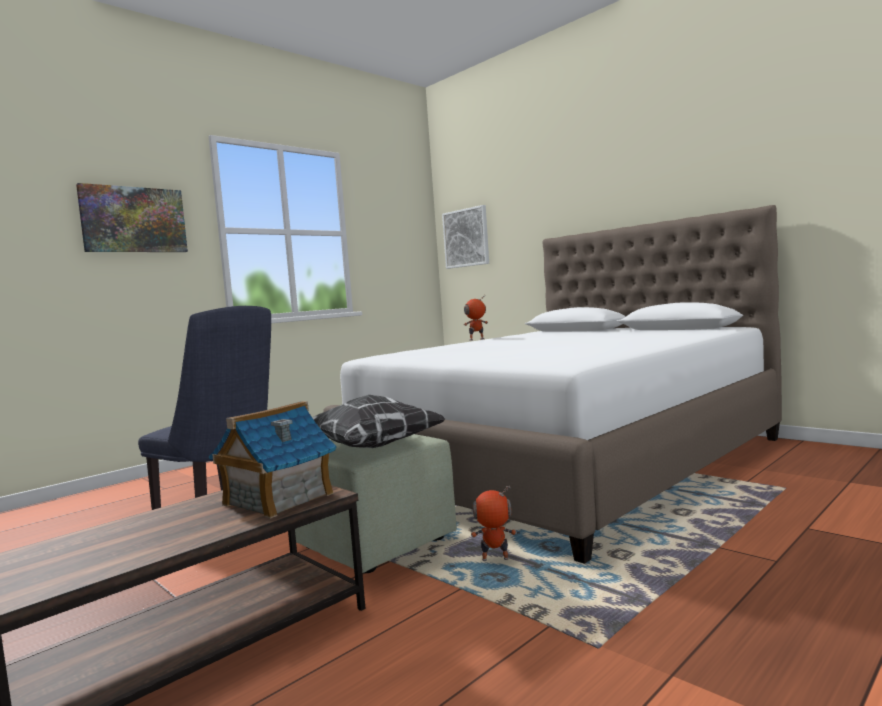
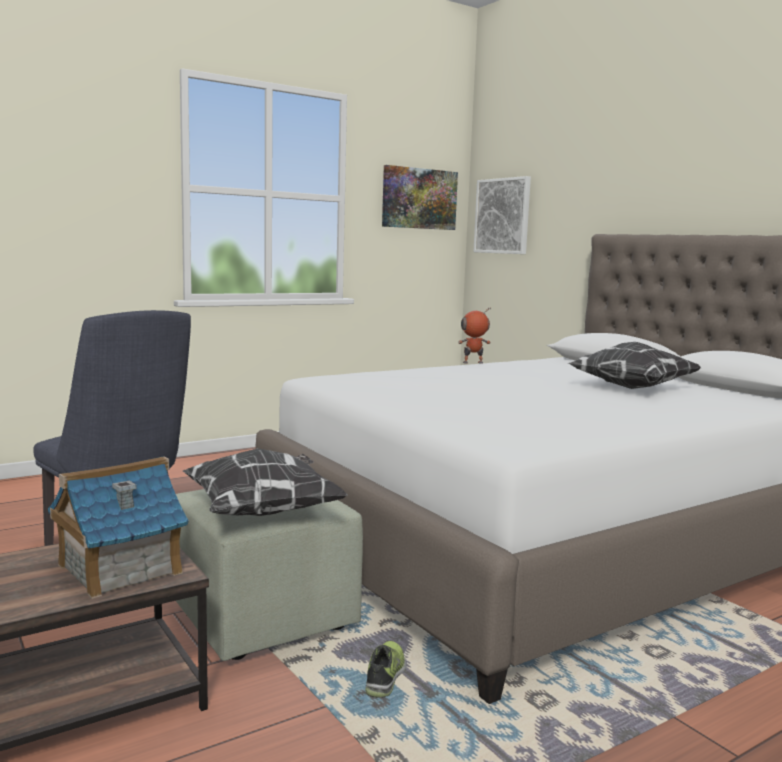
camera: 10 degrees right, 5 degrees up
(134, 220) = (80, 171): picture -> picture (419, 198)
(495, 561) = (386, 675): toy robot -> shoe
(606, 336) = (631, 388): none -> pillow

